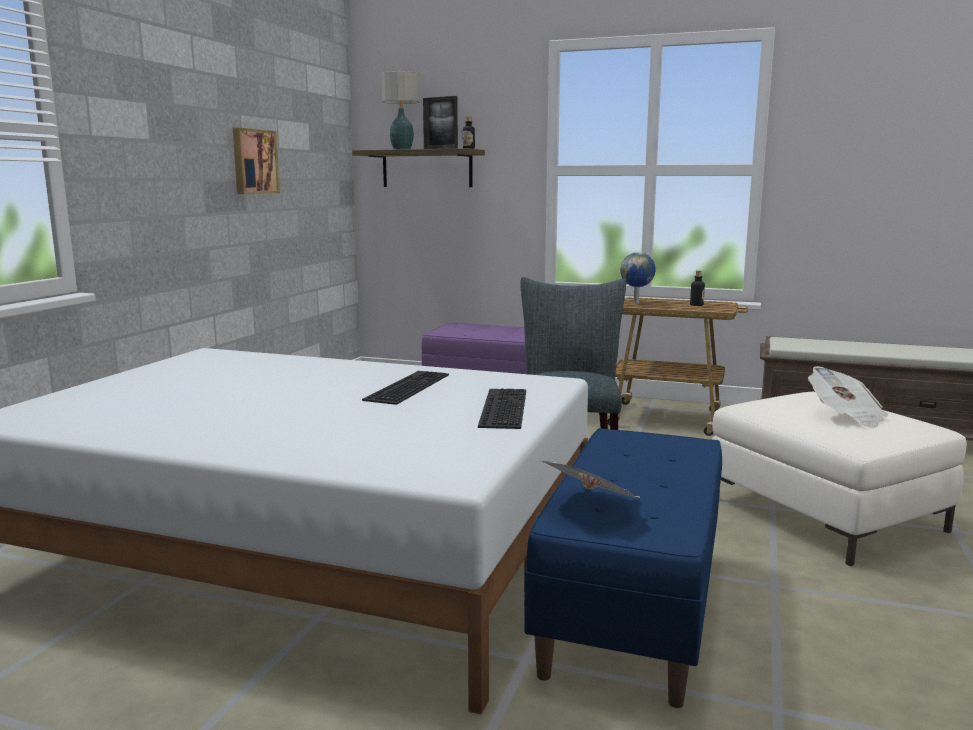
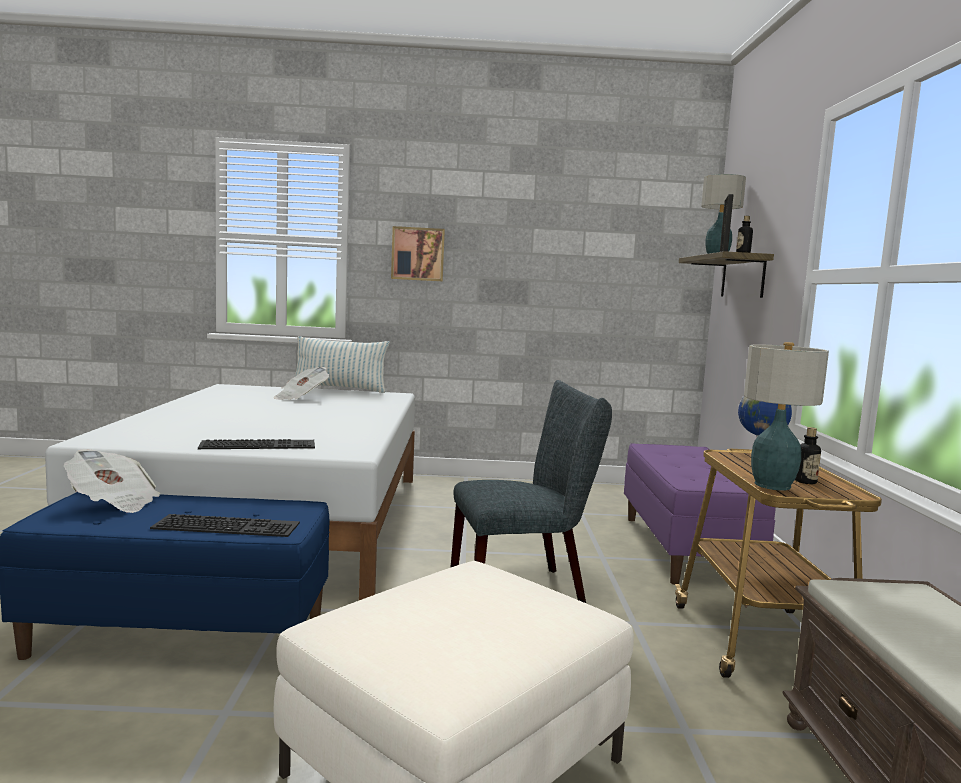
camera: 70 degrees right, 5 degrees down
(127, 369) = (339, 389): none -> pillow
(254, 161) = (541, 266): picture -> picture (418, 254)
(406, 386) = (318, 426): keyboard -> keyboard (229, 525)
(713, 309) = (773, 485): none -> table lamp
(845, 417) = (446, 620): newspaper -> newspaper (301, 398)

